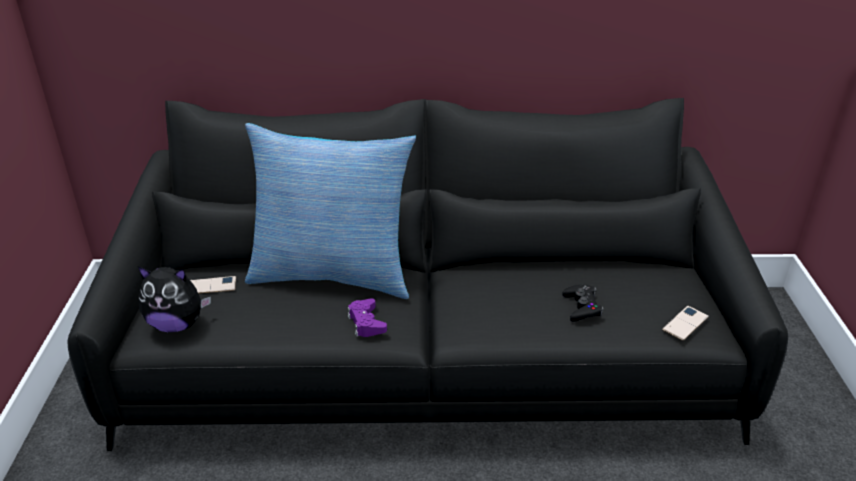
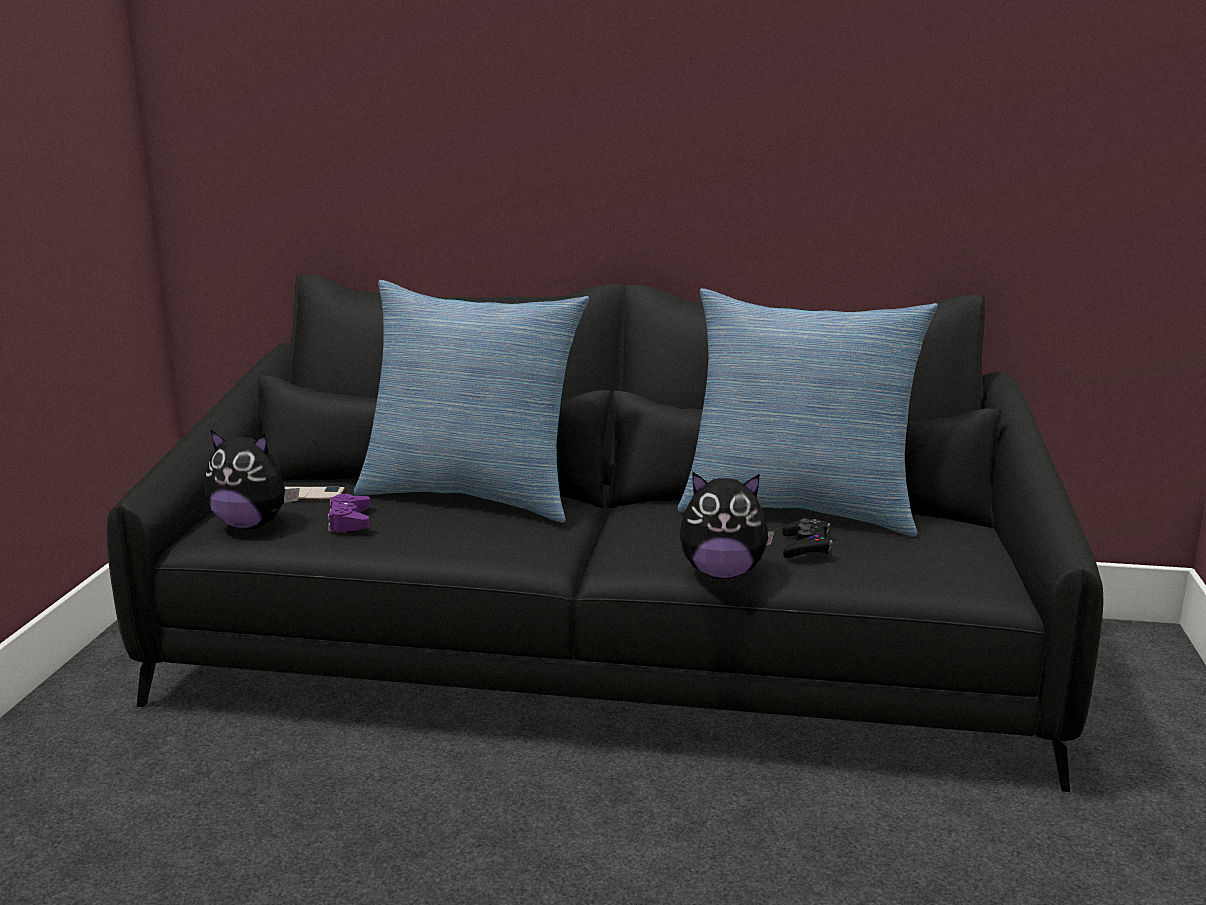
camera: 10 degrees right, 15 degrees down
(366, 323) = (497, 539): purple game controller -> purple game controller (349, 521)
(532, 339) = (722, 573): none -> plush toy
(565, 266) = (798, 509): none -> pillow
(685, 323) = (954, 572): phone -> none

